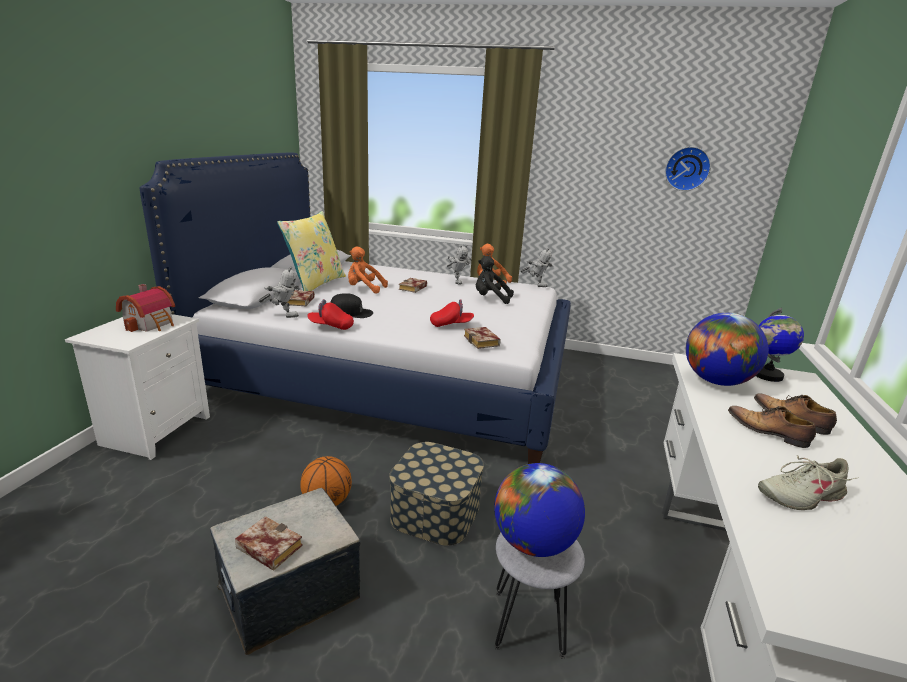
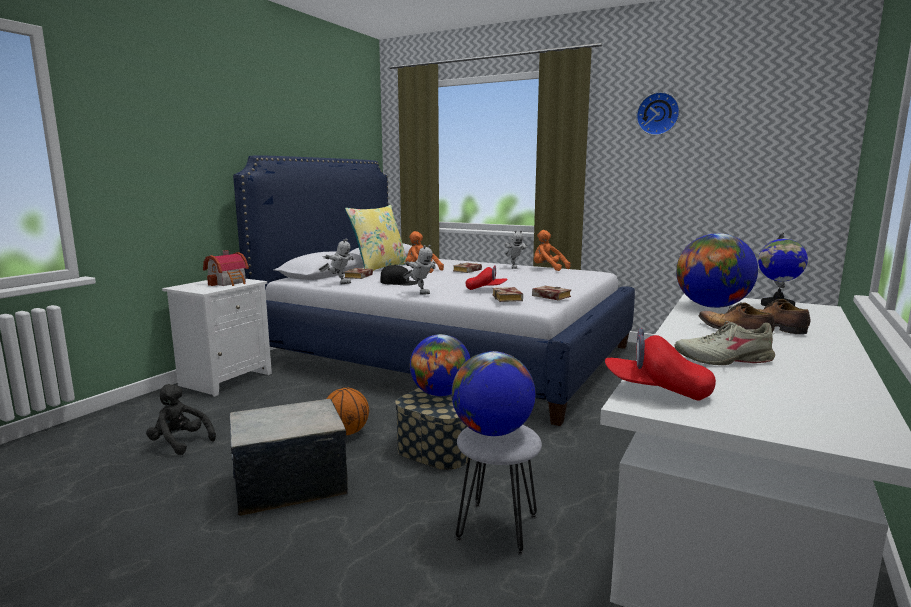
camera: 15 degrees right, 10 degrees down
(266, 547) = (266, 426): book -> book (549, 296)
(331, 326) = (375, 289): red cap -> red cap (657, 391)
(433, 460) = (440, 394): none -> globe
(490, 299) = (539, 277): black plush toy -> black plush toy (180, 443)
(535, 285) = (595, 270): toy robot -> toy robot (420, 293)
(687, 168) = (749, 144): wall clock -> wall clock (658, 114)

